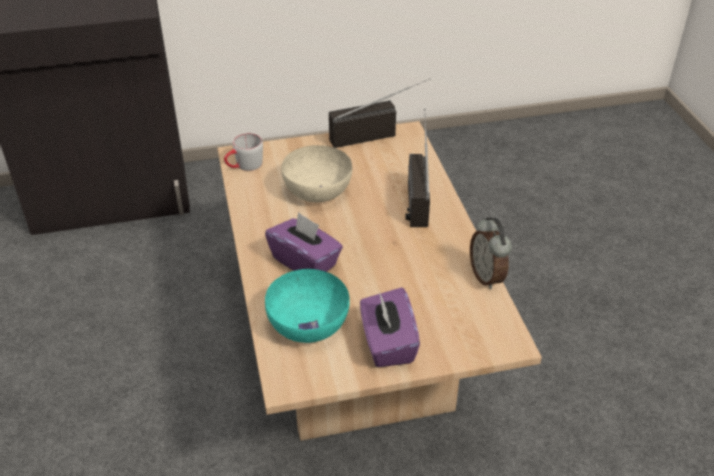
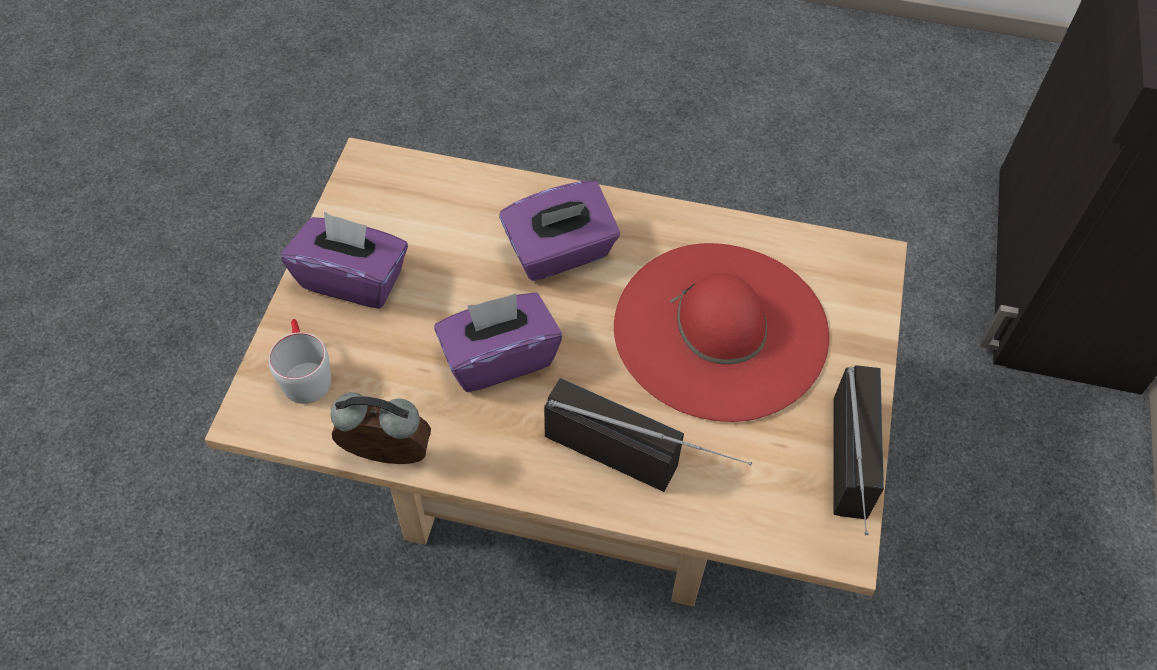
camera: 115 degrees right, 15 degrees up
(244, 166) = (834, 258): grey mug -> grey mug (304, 373)
(309, 324) = (443, 216): turquoise bowl -> none
(318, 190) = (721, 329): beige bowl -> red hat
(395, 260) = (499, 358): none -> purple tissue box

